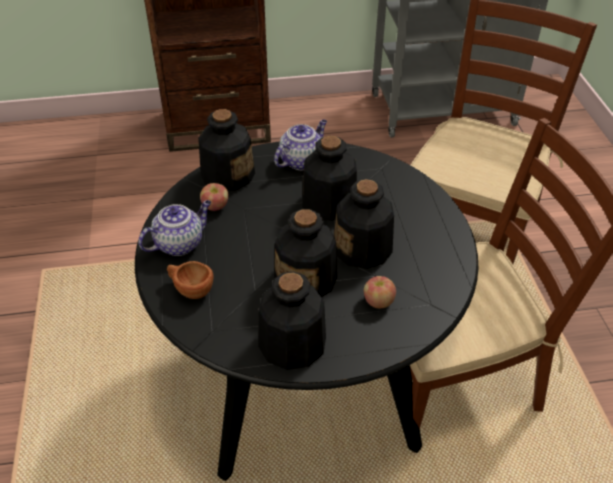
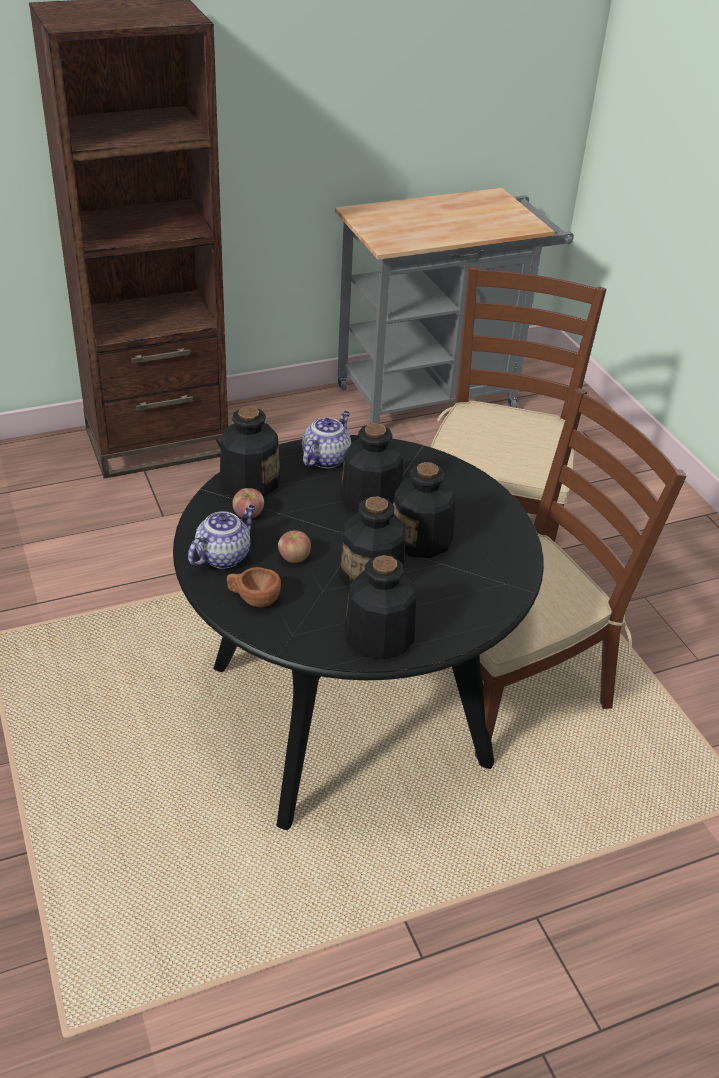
camera: 15 degrees left, 5 degrees down
(378, 302) = (453, 587): apple -> apple (294, 558)

